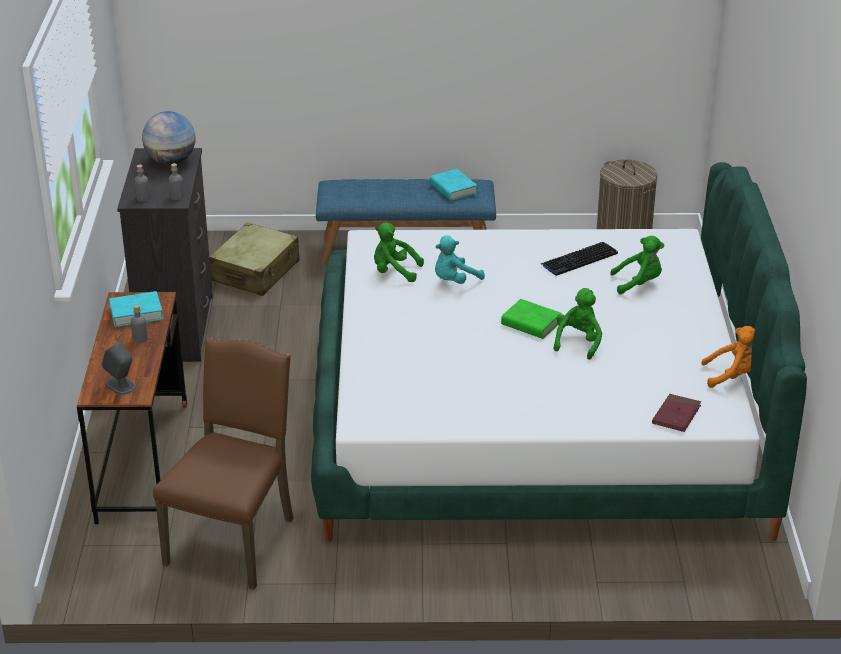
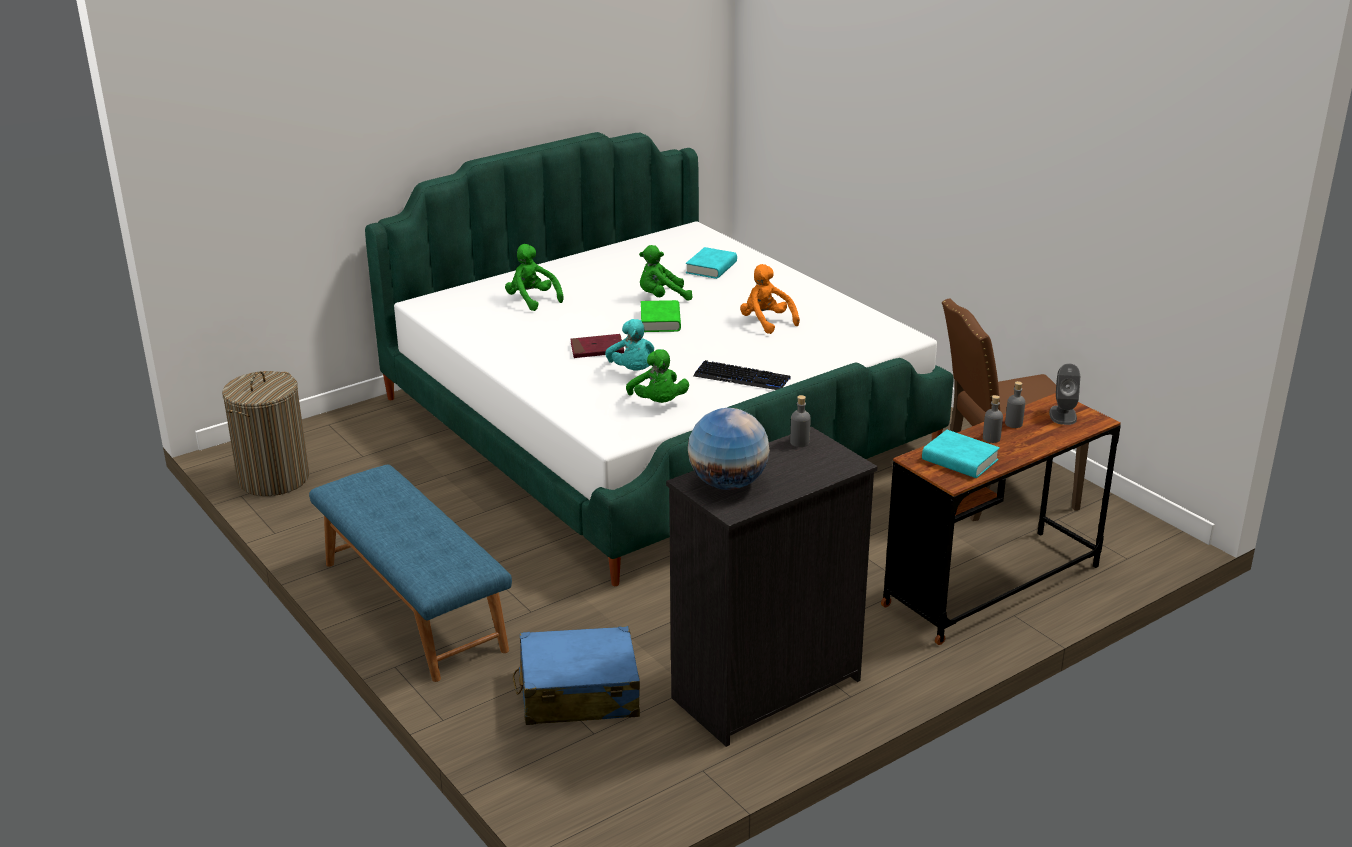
camera: 125 degrees left, 5 degrees down
(143, 198) = (833, 460): grey bottle -> grey bottle (1013, 424)
(256, 271) = (578, 693): beige suitcase -> blue suitcase
(453, 189) = (370, 494): turquoise book -> turquoise book (711, 268)
(454, 281) = (635, 371): turquoise plush toy -> turquoise plush toy turned 60 degrees clockwise
(579, 259) = (520, 332): keyboard -> keyboard (742, 378)
(676, 415) = (710, 246): red book -> red book (597, 349)
(732, 376) = (630, 241): orange plush toy -> orange plush toy (766, 322)

